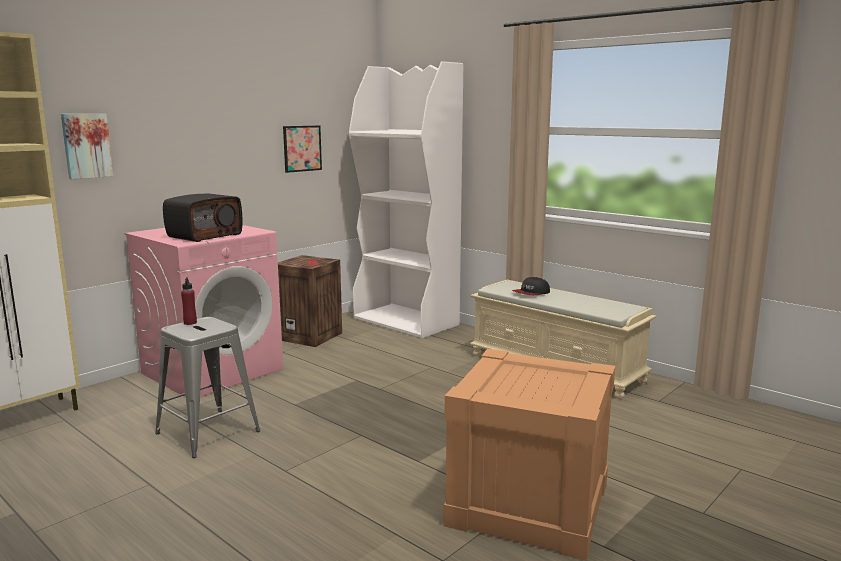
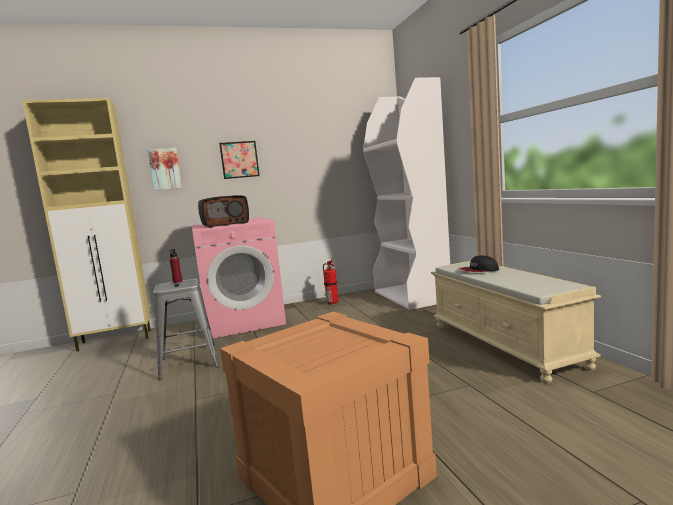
camera: 30 degrees right, 5 degrees down
(302, 148) = (329, 164): picture -> picture (239, 159)
(311, 336) = (331, 303): crate -> fire extinguisher

